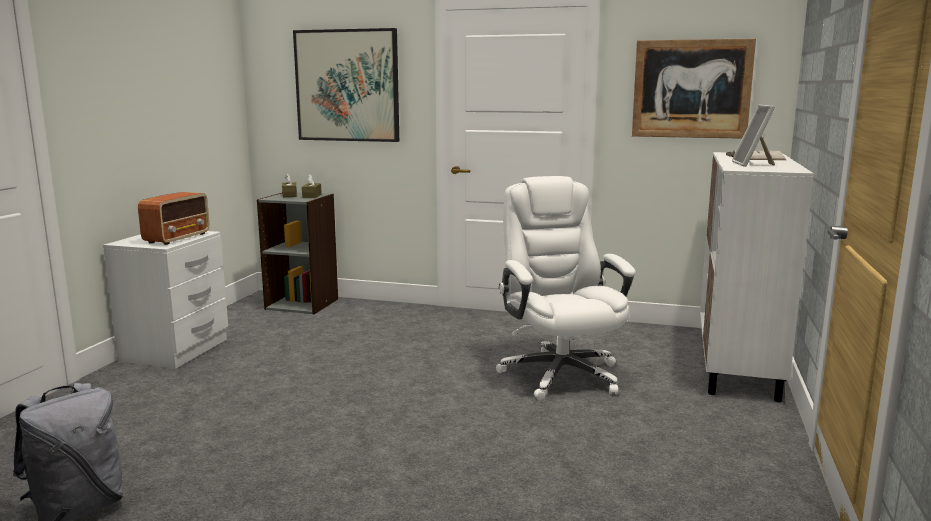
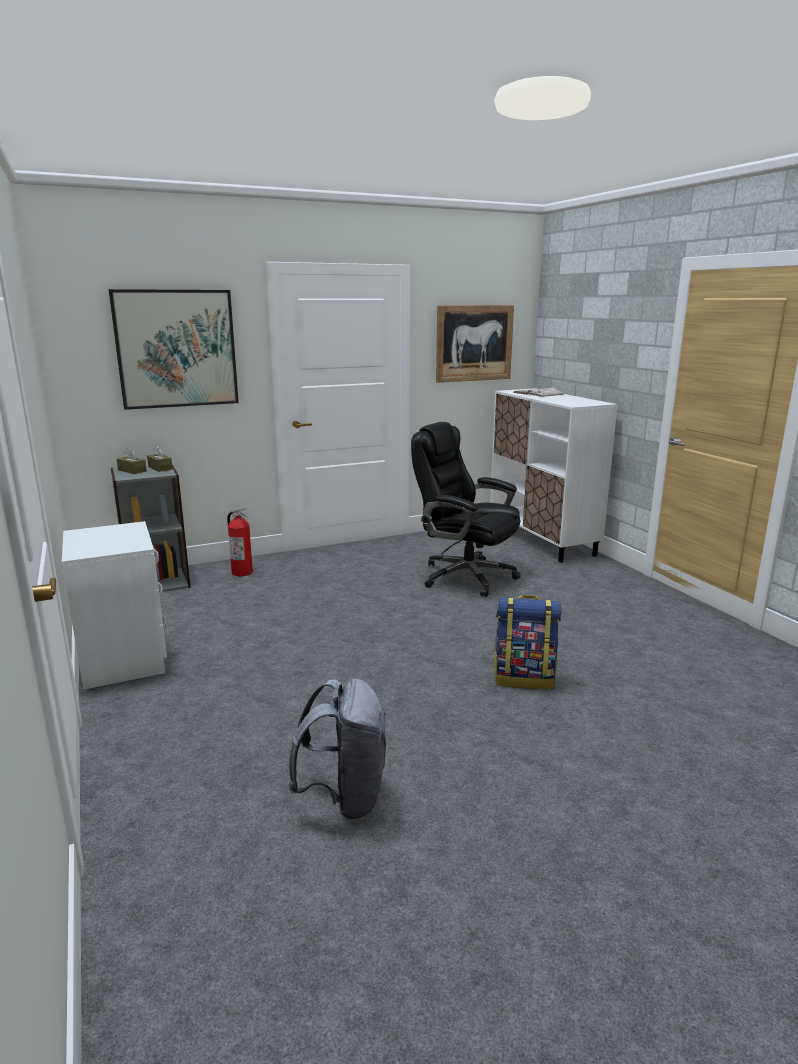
camera: 40 degrees left, 5 degrees up
(178, 238) = (125, 536): radio -> none
(372, 313) = (242, 572): none -> fire extinguisher
(408, 490) = (524, 678): none -> backpack
(560, 374) = (465, 576): white office chair -> black office chair
(753, 164) = (565, 400): picture frame -> none

